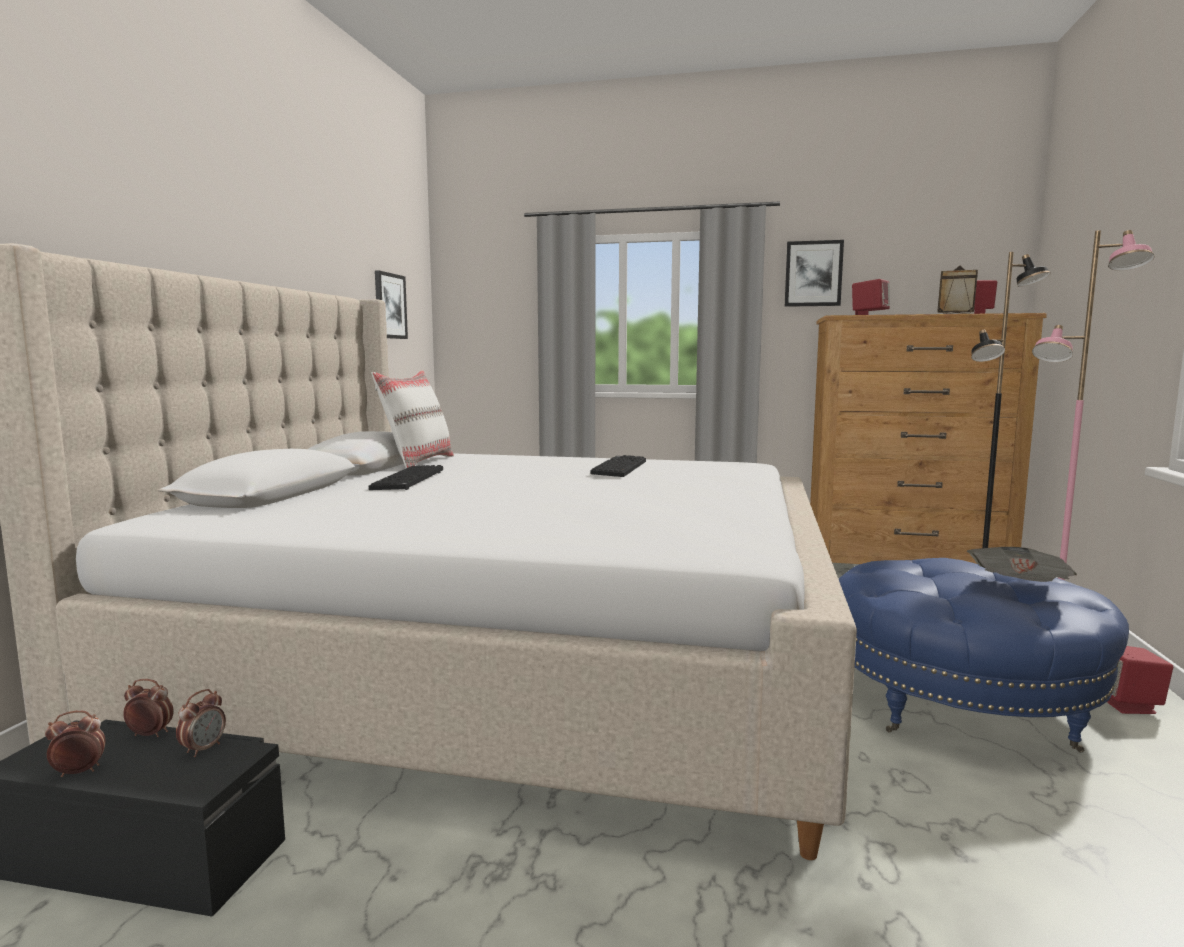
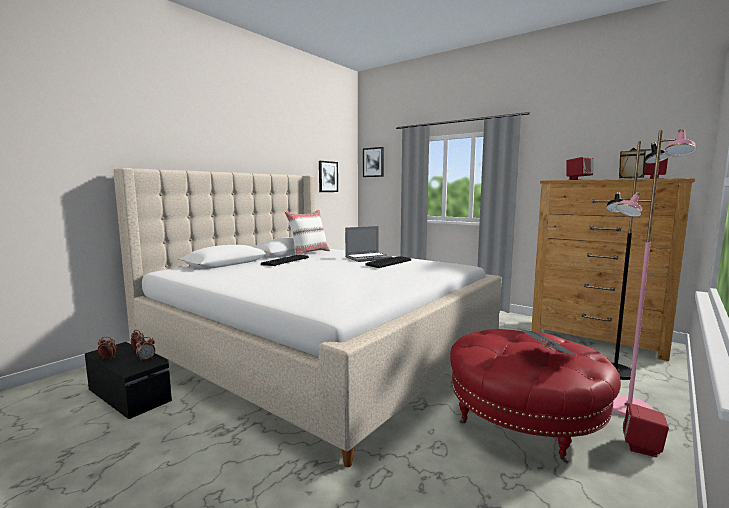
camera: 25 degrees right, 0 degrees up
(561, 463) = (368, 258): none -> laptop
(813, 274) = (552, 153): picture -> picture (373, 162)
(960, 703) = (524, 420): blue ottoman -> red ottoman

